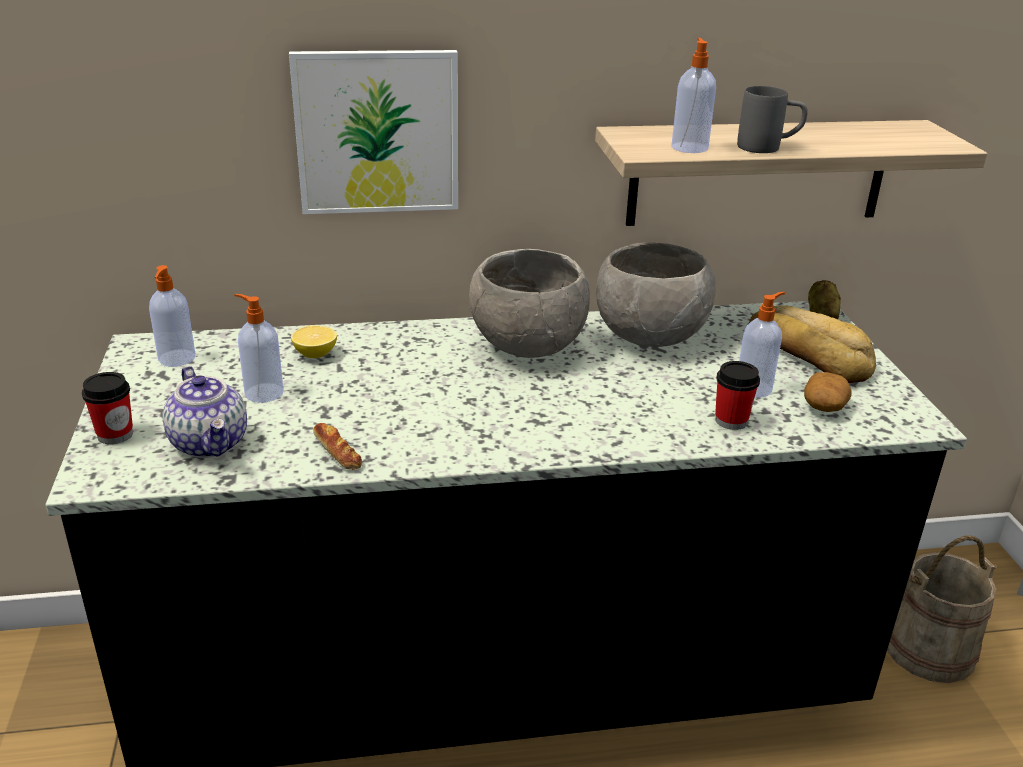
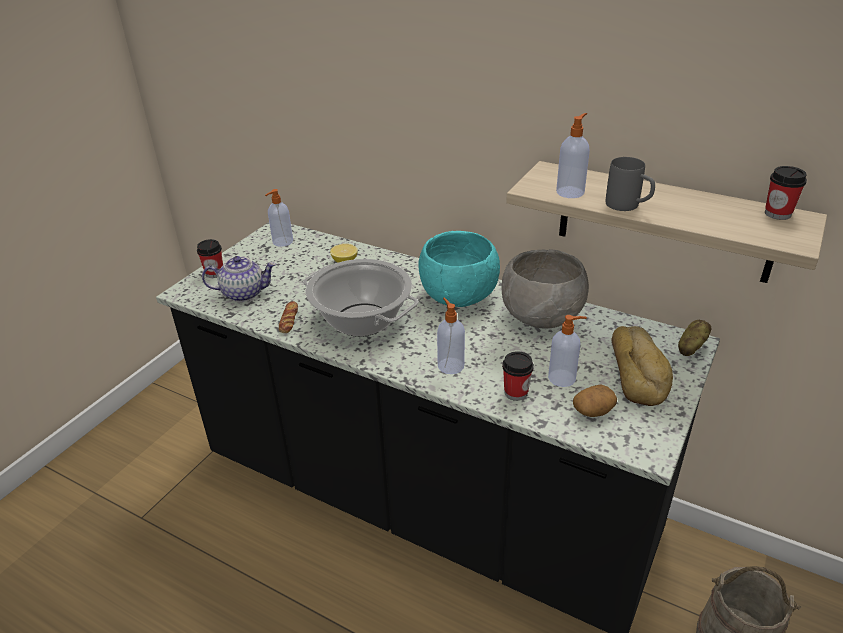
camera: 40 degrees right, 5 degrees up
(211, 443) = (244, 293): teapot -> teapot turned 105 degrees counterclockwise
(263, 392) = (296, 274): soap dispenser -> soap dispenser (450, 365)
(377, 132) = (403, 136): picture -> none
(442, 414) = (361, 320): none -> cooking pot
(526, 347) = (457, 297): grey bowl -> turquoise bowl
(895, 127) = (777, 214): none -> cup

